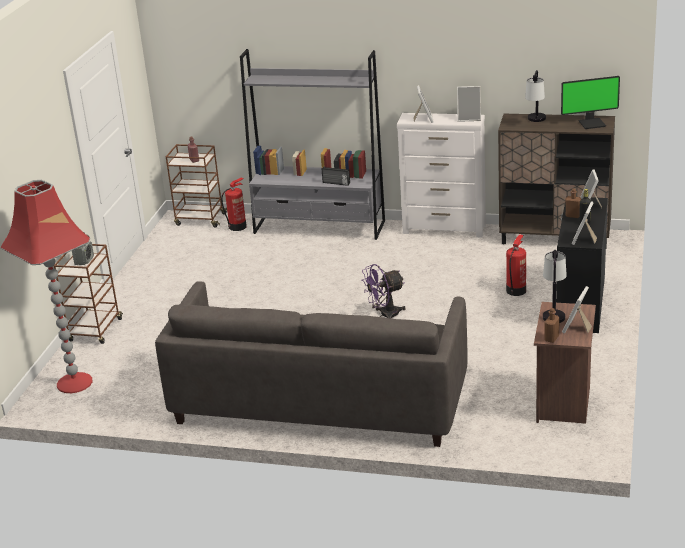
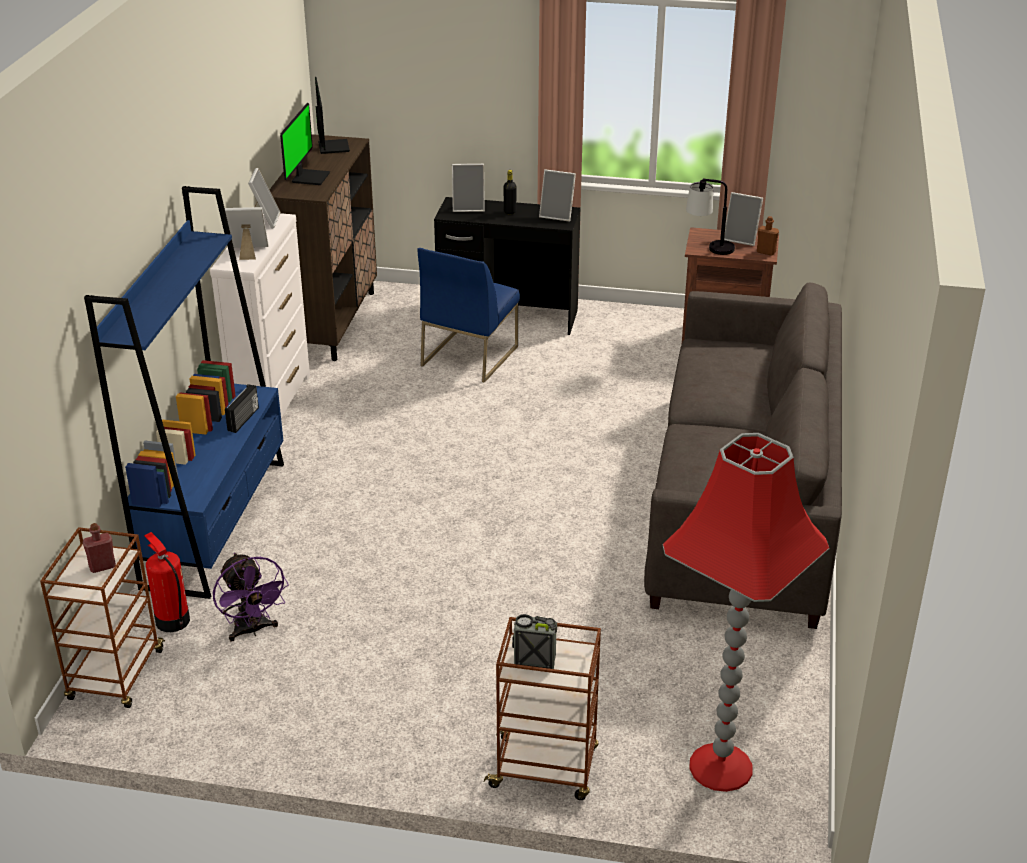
camera: 95 degrees left, 5 degrees up
(319, 227) = (216, 523): grey bookcase -> blue bookcase
(385, 315) = (521, 454): purple fan -> purple fan (252, 630)
(516, 290) = (469, 355): fire extinguisher -> blue chair
(536, 122) = (309, 177): table lamp -> monitor
(573, 216) = (492, 217): brown bottle -> none

